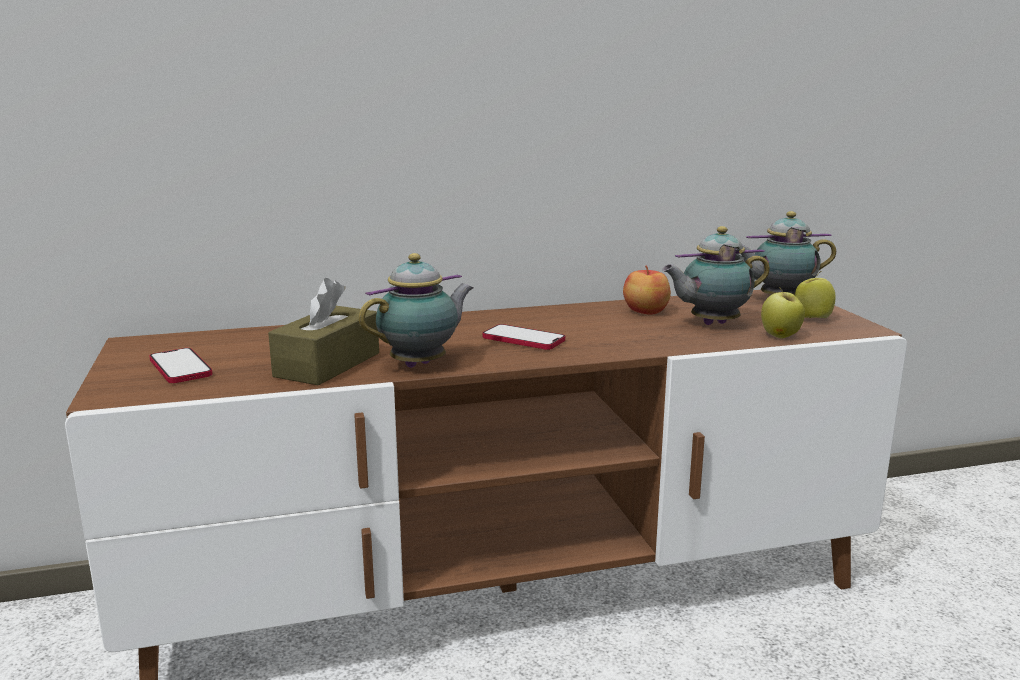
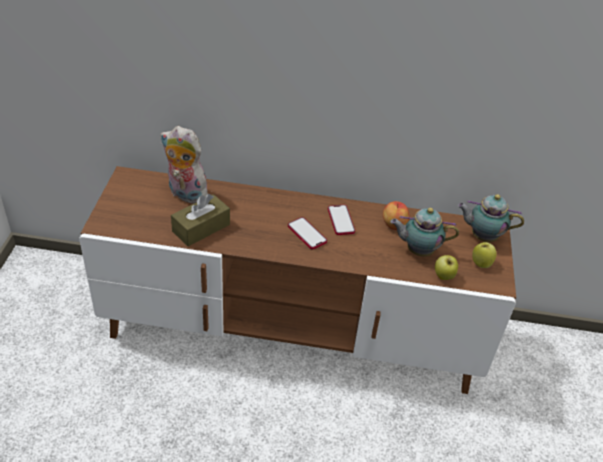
camera: 20 degrees right, 25 degrees up
(180, 368) = (137, 209): phone -> phone (341, 220)
(267, 341) = (185, 194): none -> plush toy
(422, 364) = (243, 243): teapot -> none

